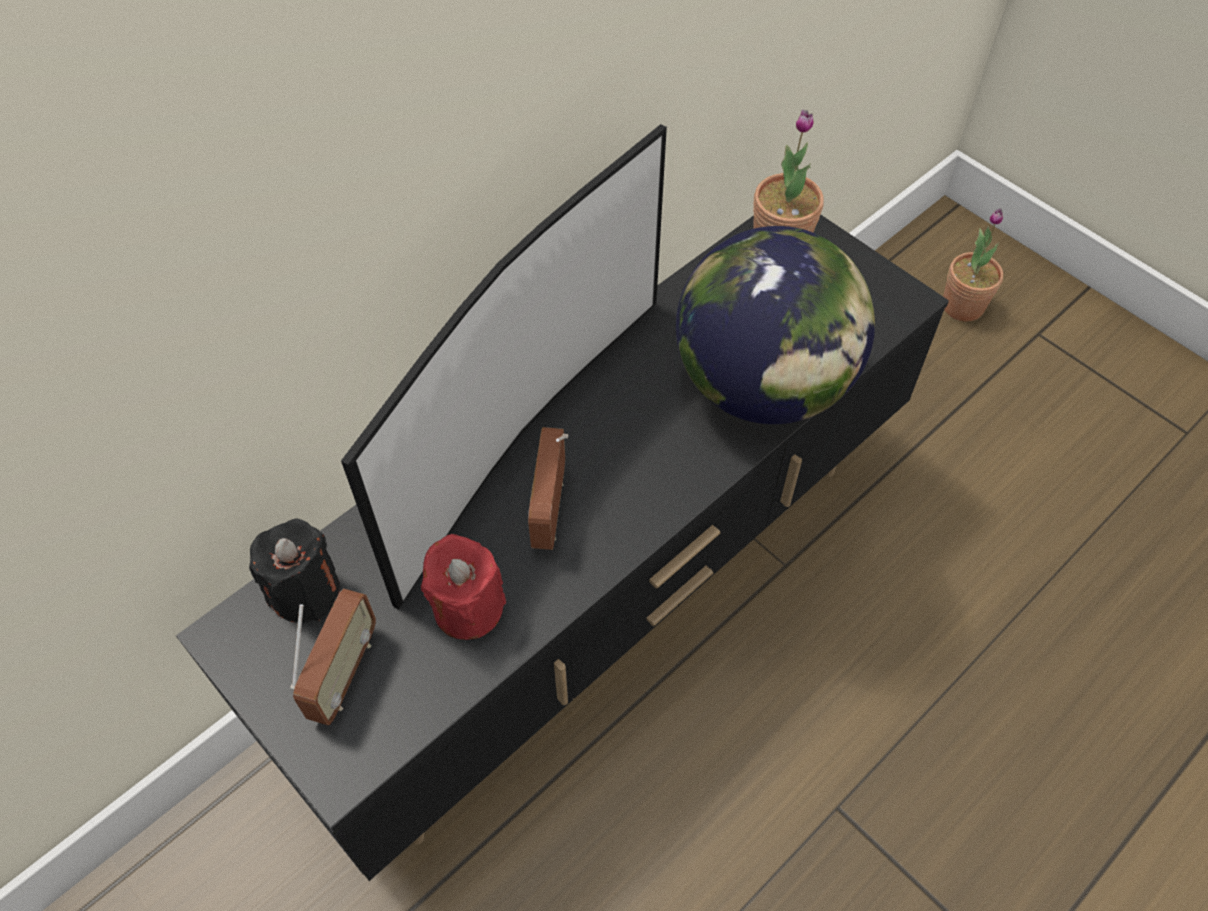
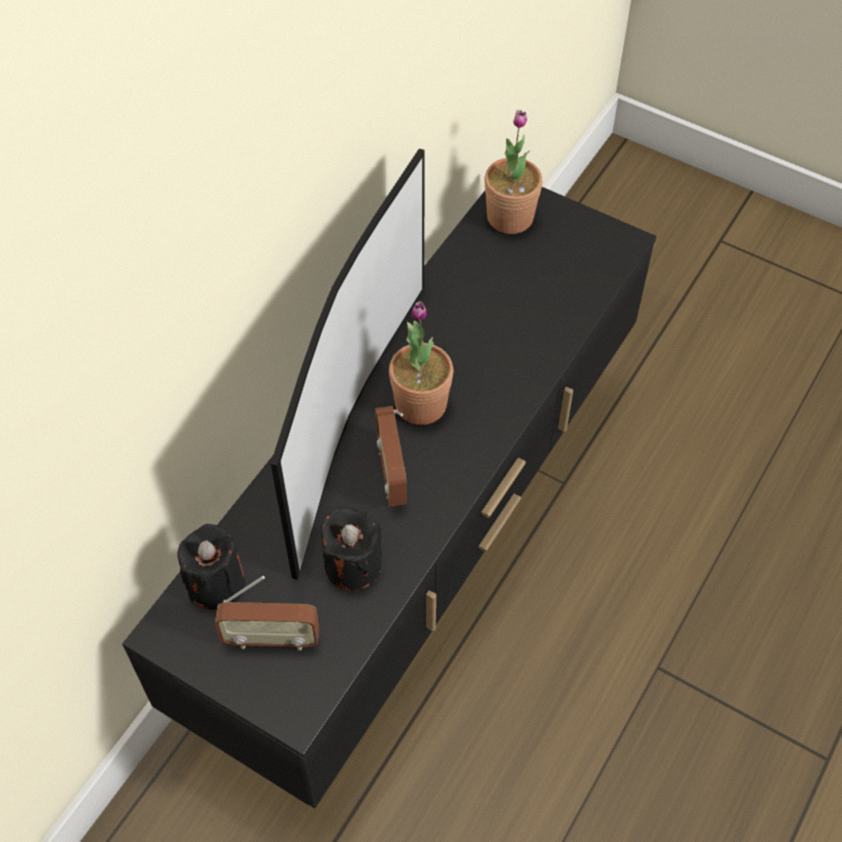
camera: 15 degrees left, 0 degrees up
(344, 674) = (271, 639): radio -> radio turned 90 degrees clockwise
(468, 608) = (352, 565): red candle -> black candle
(763, 386) = (531, 337): globe -> none
(962, 306) = (652, 229): potted plant -> potted plant (421, 404)

